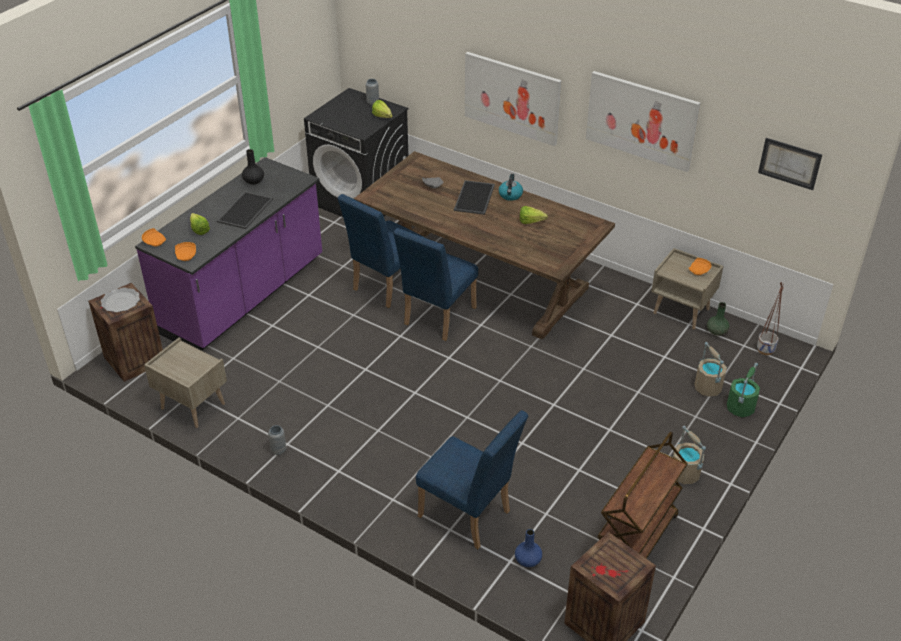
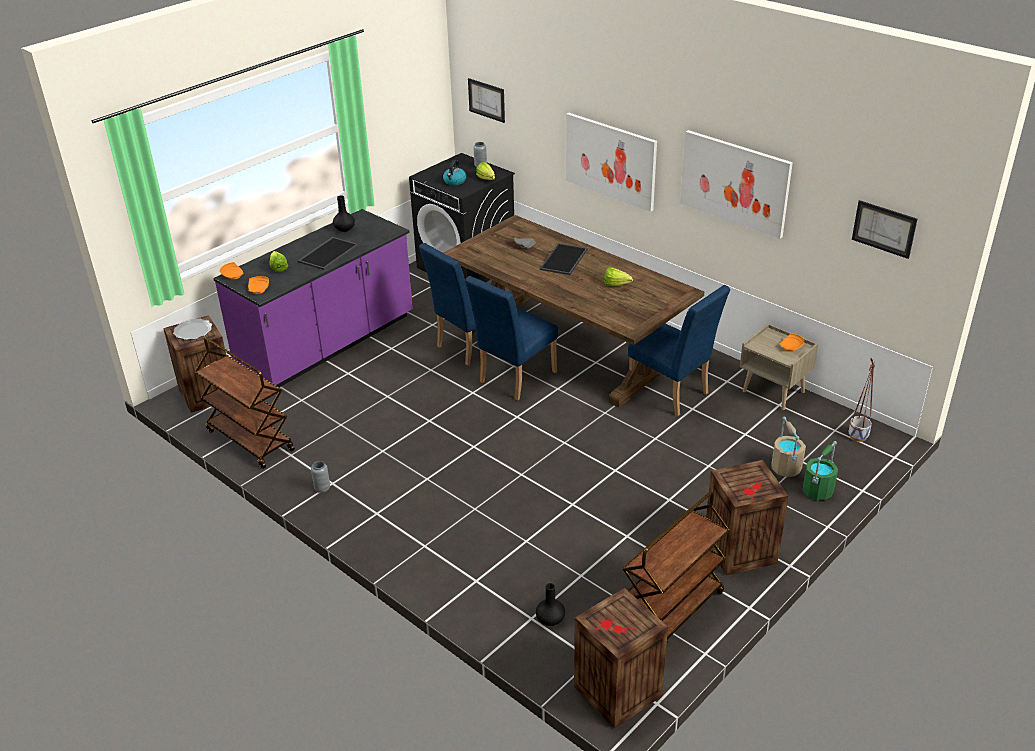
camera: 10 degrees right, 5 degrees down
(192, 406) = (249, 440): beige nightstand -> brown cart
(377, 37) = (486, 100): none -> picture
(469, 517) = (499, 571): blue chair -> blue chair (672, 395)
(510, 195) = (601, 259): kettle -> kettle (454, 181)
(527, 560) = (550, 619): blue vase -> black vase
(685, 474) = (741, 551): beige bucket -> crate
(716, 331) = (807, 414): green vase -> none

